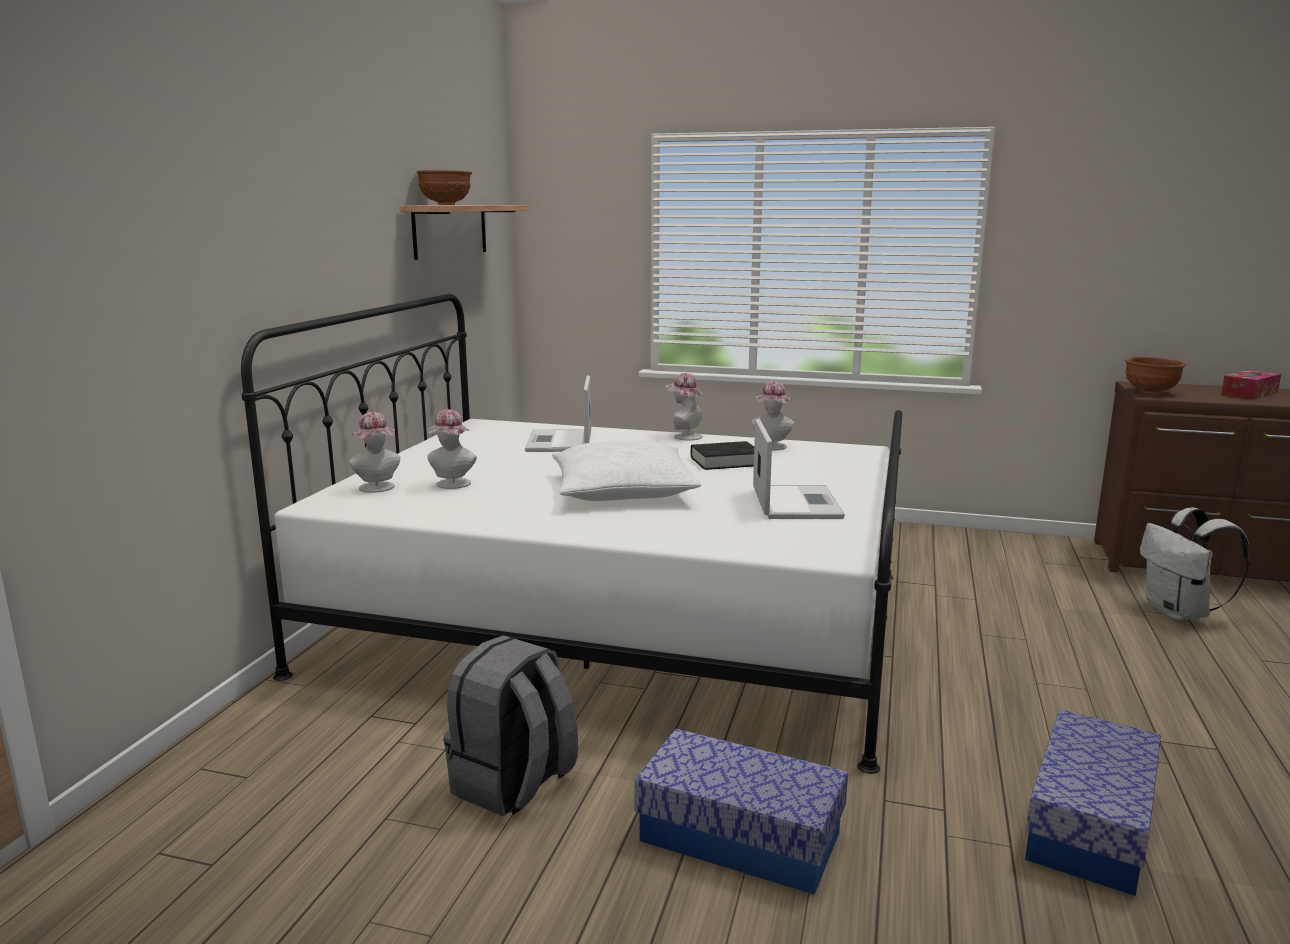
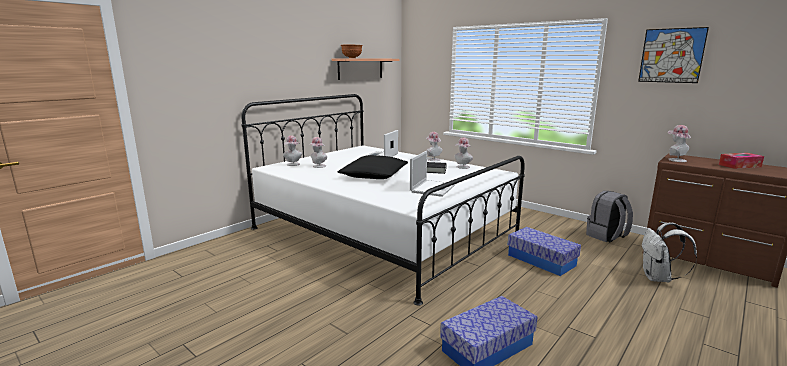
camera: 25 degrees right, 0 degrees up
(514, 784) = (286, 276): grey backpack -> grey backpack (606, 236)
(623, 490) = (374, 175): white pillow -> black pillow
(739, 837) = (341, 312): storage box -> storage box (541, 260)
(1115, 201) = (671, 55): none -> picture
(1150, 392) = (675, 160): brown bowl -> hat

